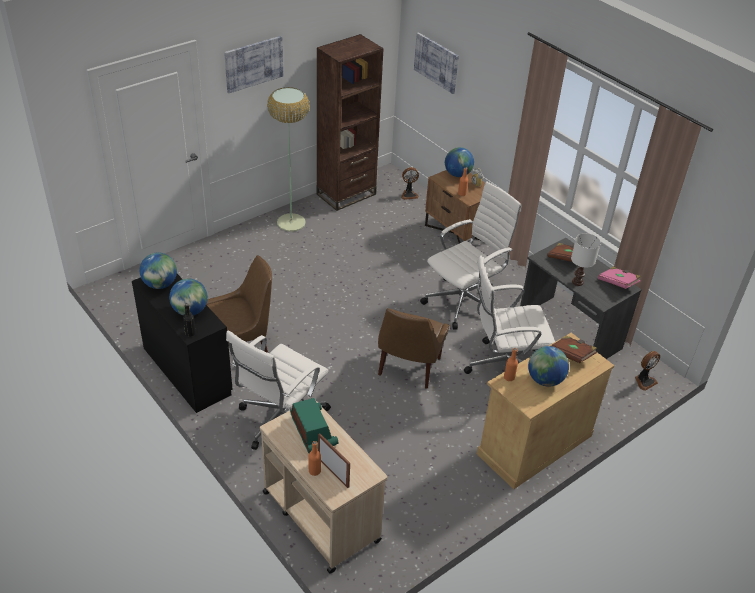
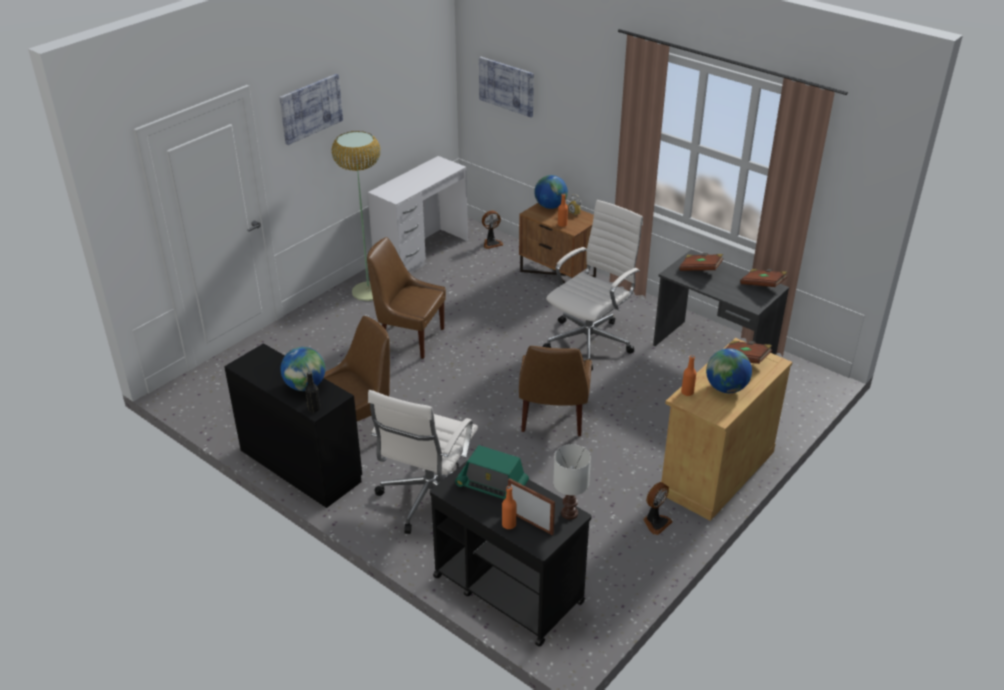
camera: 10 degrees left, 5 degrees down
(160, 284) = (260, 364): globe -> none
(311, 271) = (409, 338): none -> brown chair
(313, 431) = (492, 485): radio -> radio turned 150 degrees clockwise
(320, 515) = (507, 588): beige cart -> black cart
(346, 194) = (421, 253): brown bookcase -> white desk
(503, 369) = (656, 402): white office chair -> none
(577, 281) = (720, 290): white table lamp -> white table lamp (569, 513)
(617, 283) = (762, 285): pink book -> brown book
(644, 381) = (809, 388): fan -> fan (655, 522)

